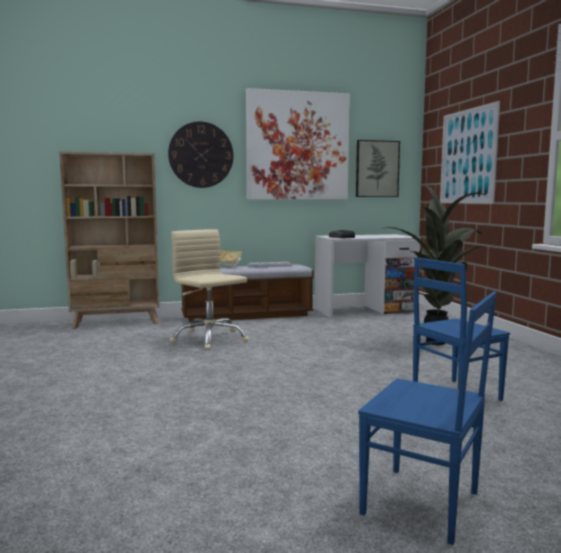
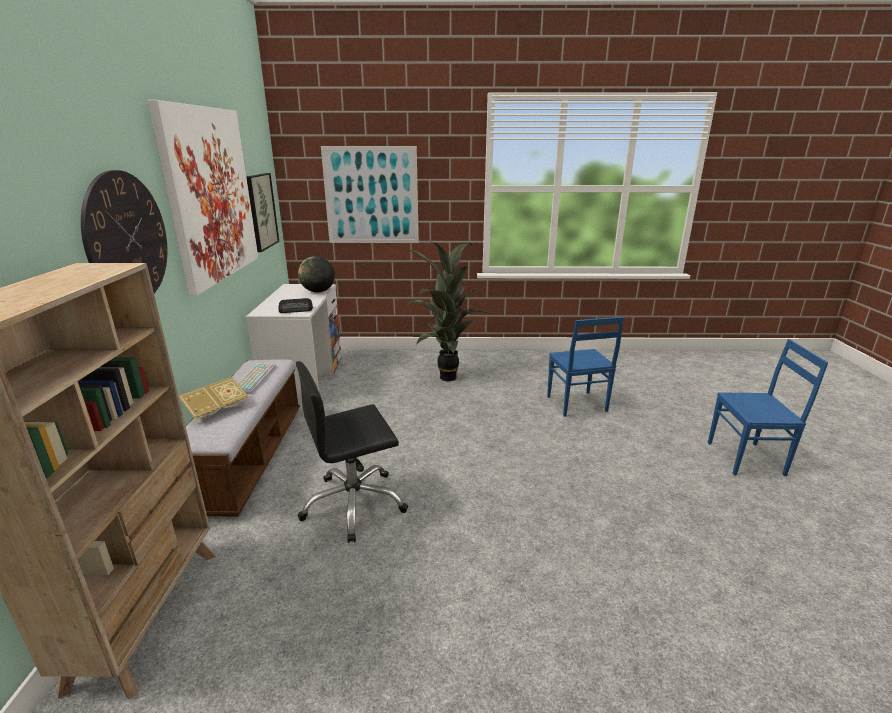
camera: 75 degrees left, 15 degrees up
(209, 339) = (354, 504): beige office chair -> black office chair
(391, 237) = (318, 291): none -> globe
(422, 504) = (747, 459): blue chair -> blue chair turned 45 degrees clockwise

